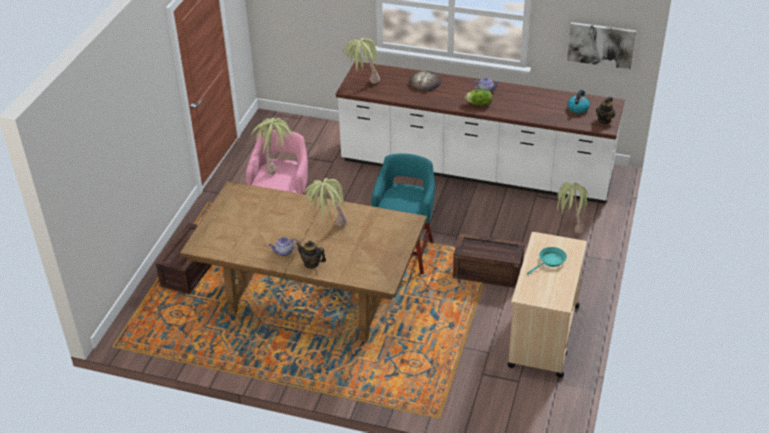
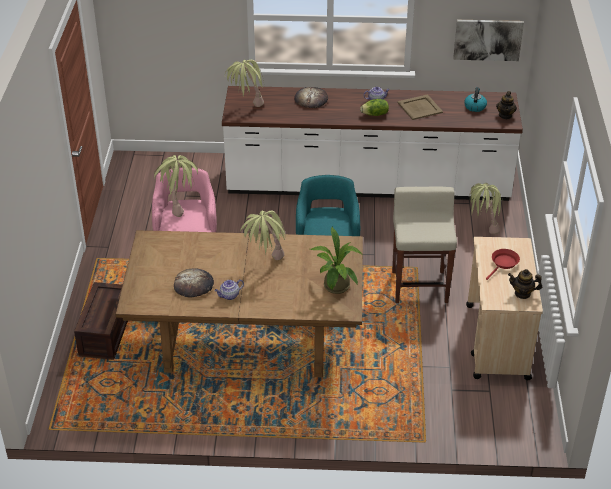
camera: 15 degrees left, 0 degrees up
(257, 237) = (194, 285): none -> bread
(311, 263) = (263, 303): teapot -> teapot (522, 293)
(383, 260) = (336, 288): none -> potted plant
(489, 272) = (419, 286): crate -> beige stool
(524, 102) = (420, 107): none -> beige tray
(550, 261) = (503, 263): turquoise frying pan -> red frying pan

